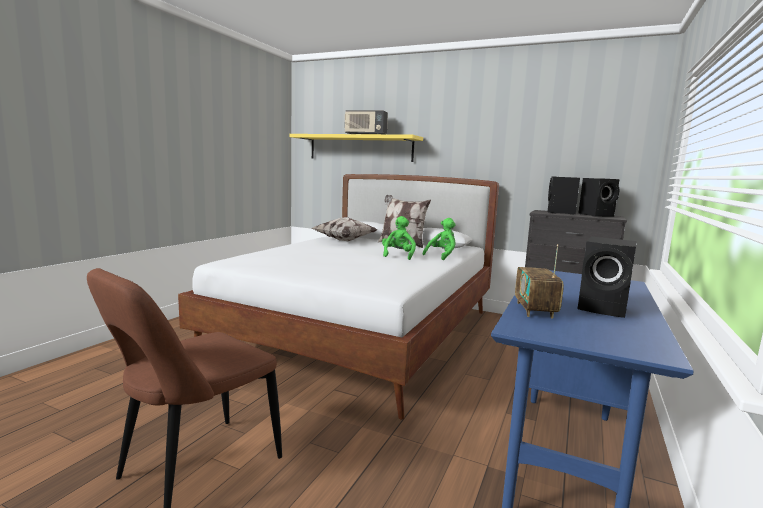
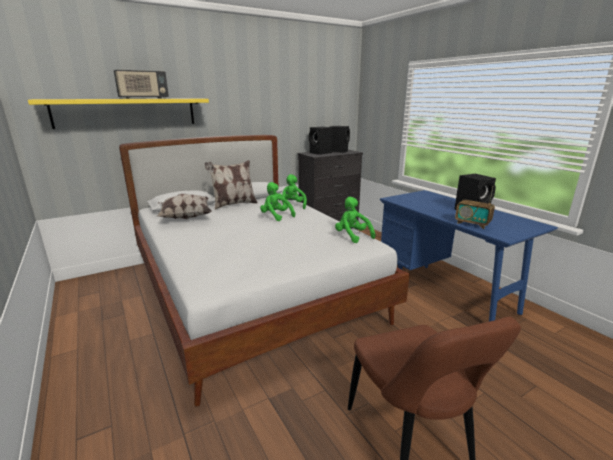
camera: 55 degrees left, 10 degrees up
(399, 281) = (352, 236): none -> green plush toy

